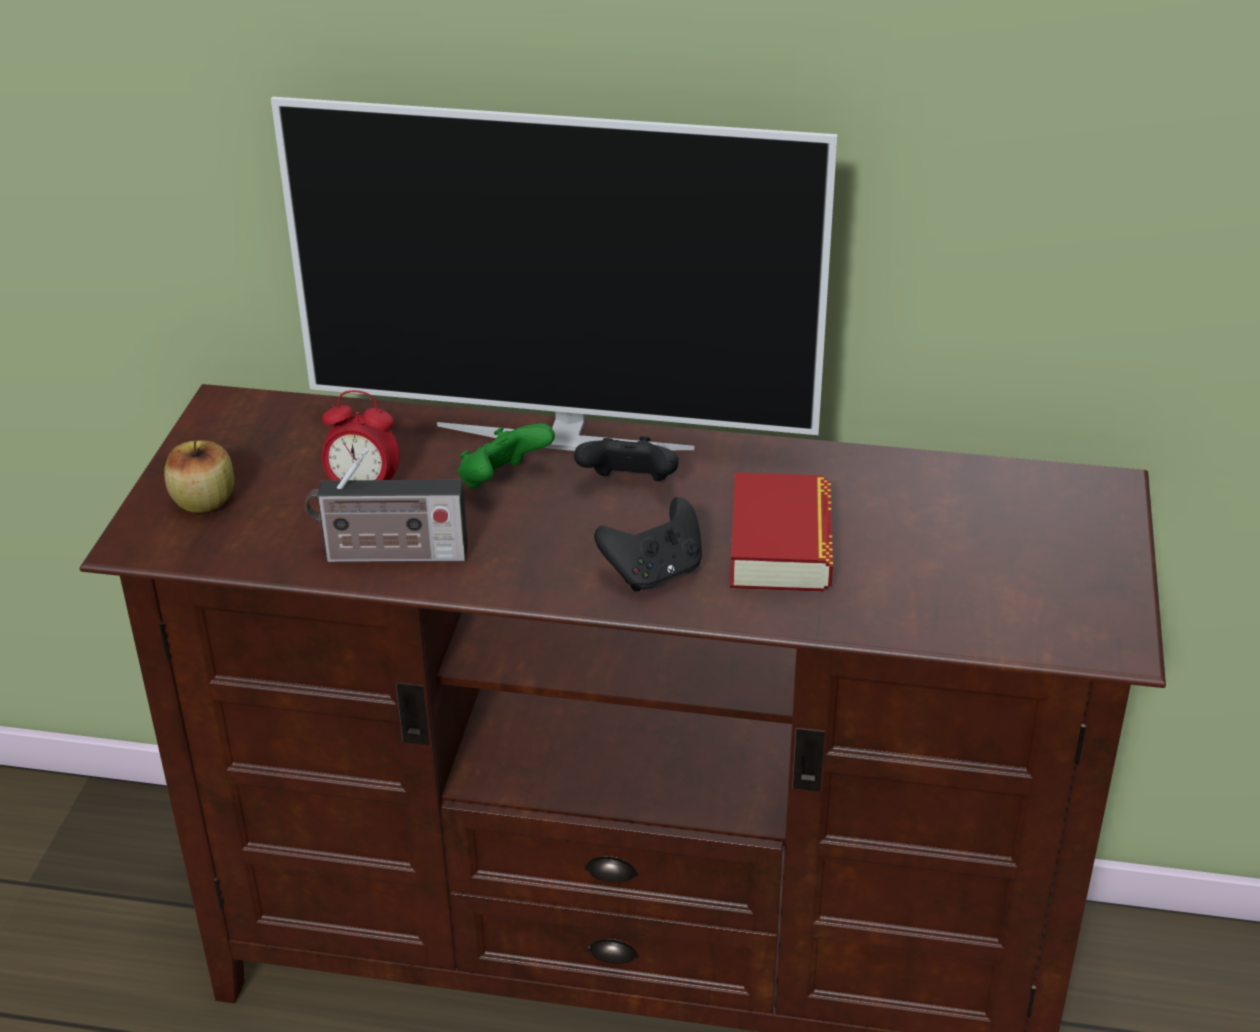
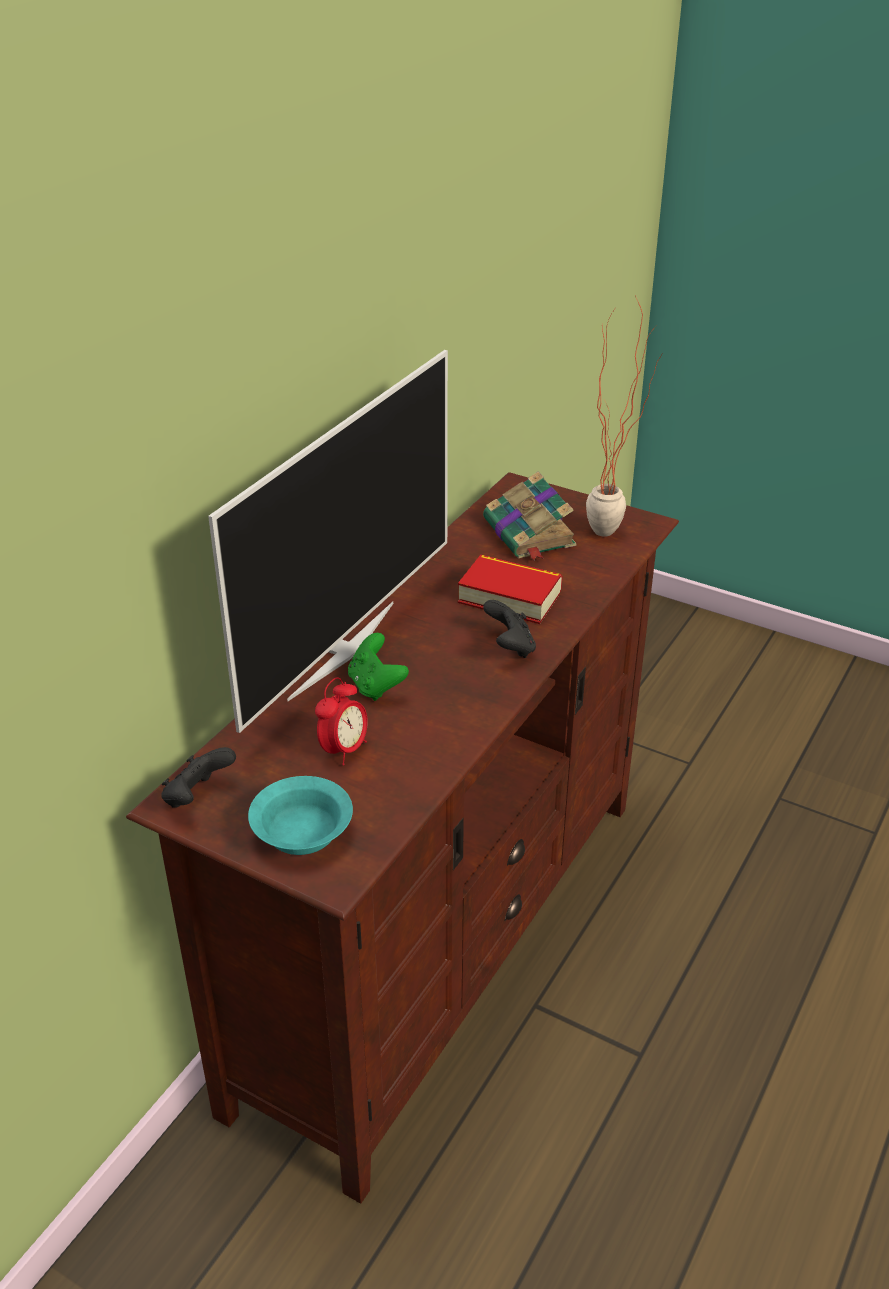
camera: 70 degrees left, 0 degrees up
(204, 502) = (304, 833): apple -> turquoise bowl
(389, 555) = (429, 751): radio -> none
(629, 486) = (415, 636): black game controller -> black game controller (198, 797)
(970, 528) = (530, 534): none -> book
(1056, 614) = (615, 531): none -> potted plant

